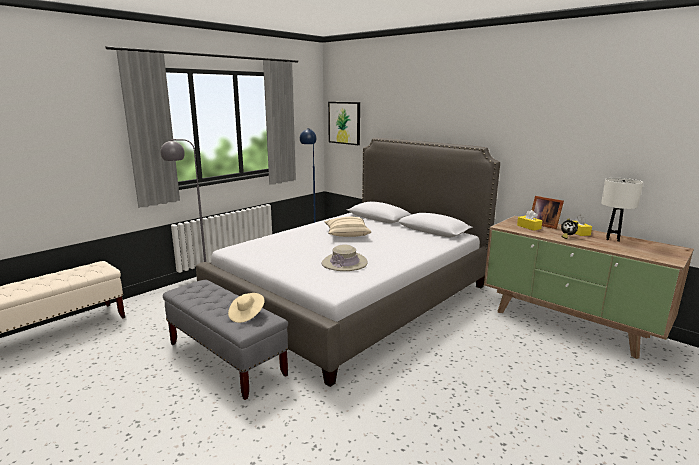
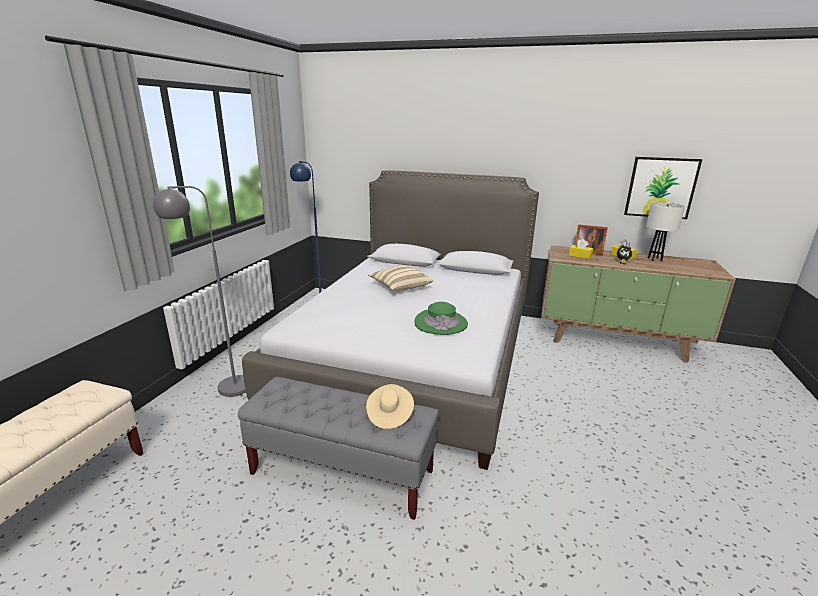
camera: 25 degrees left, 5 degrees up
(344, 123) = (338, 153): picture -> picture (661, 187)
(344, 263) = (441, 323): beige hat -> green hat

